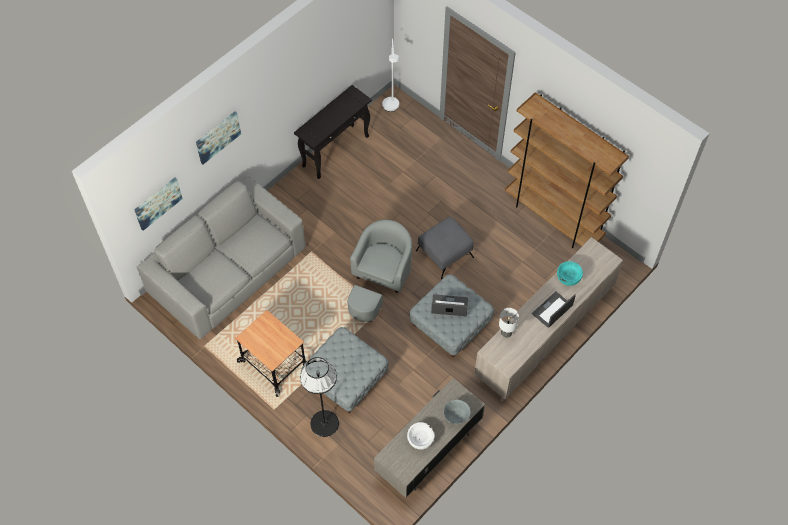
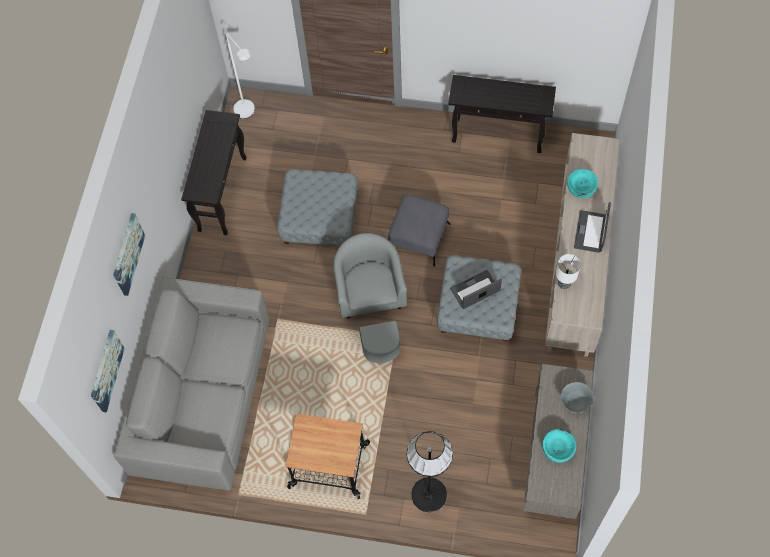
camera: 30 degrees left, 5 degrees up
(346, 377) = (414, 431): grey ottoman -> grey ottoman (320, 218)
(420, 439) = (557, 449): white bowl -> turquoise bowl
(553, 218) = (498, 135): brown bookcase -> black console table

